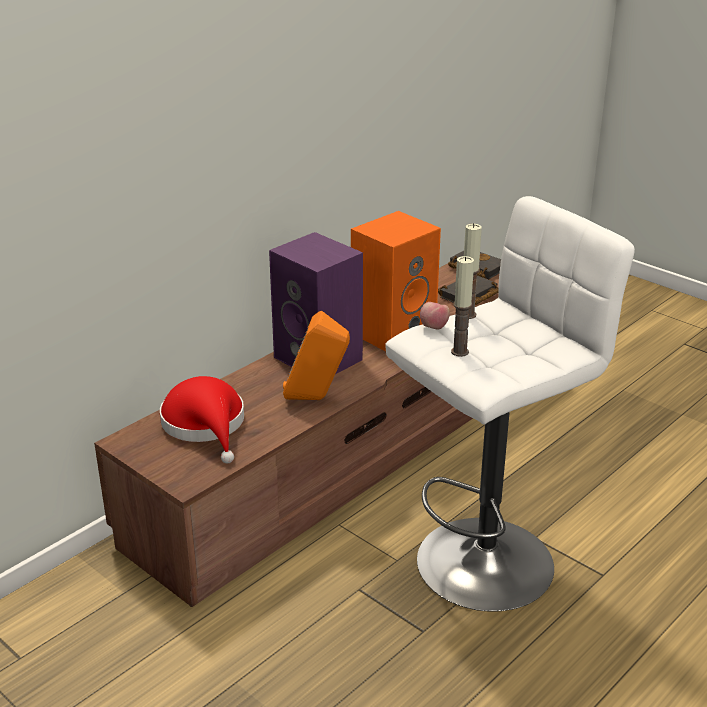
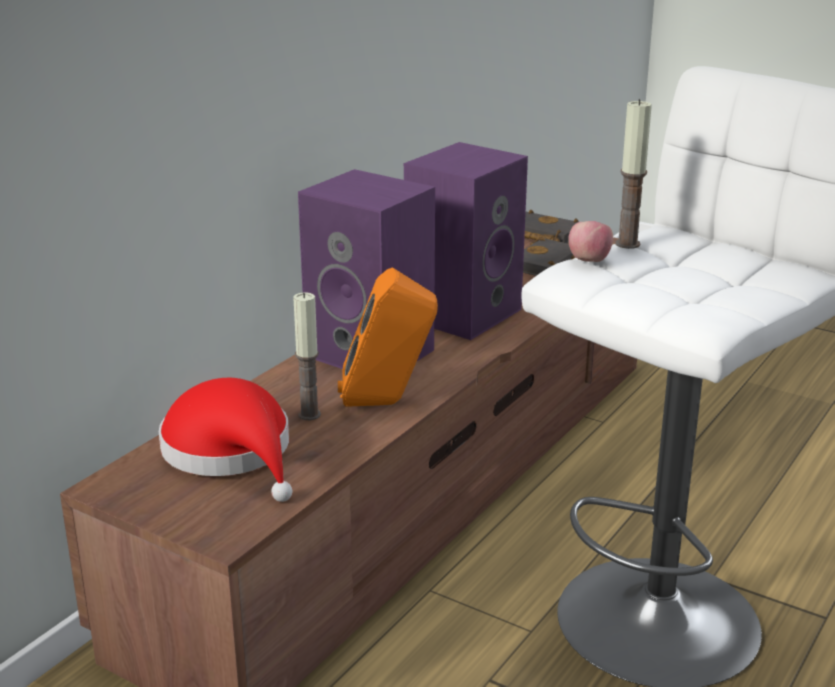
camera: 10 degrees left, 5 degrees down
(393, 331) = (463, 312): orange speaker -> purple speaker
(460, 352) = (645, 286): candle -> candle (309, 415)

